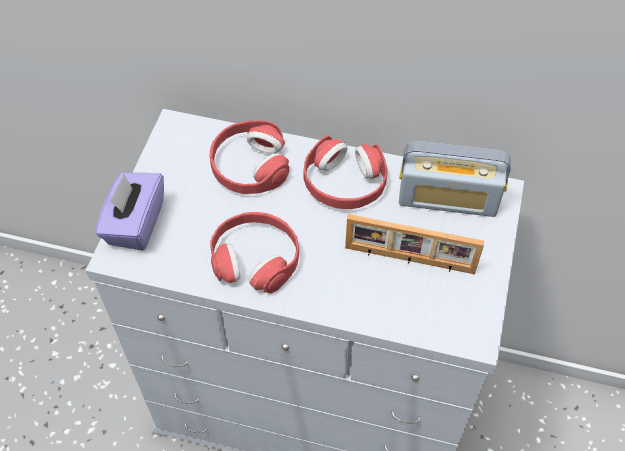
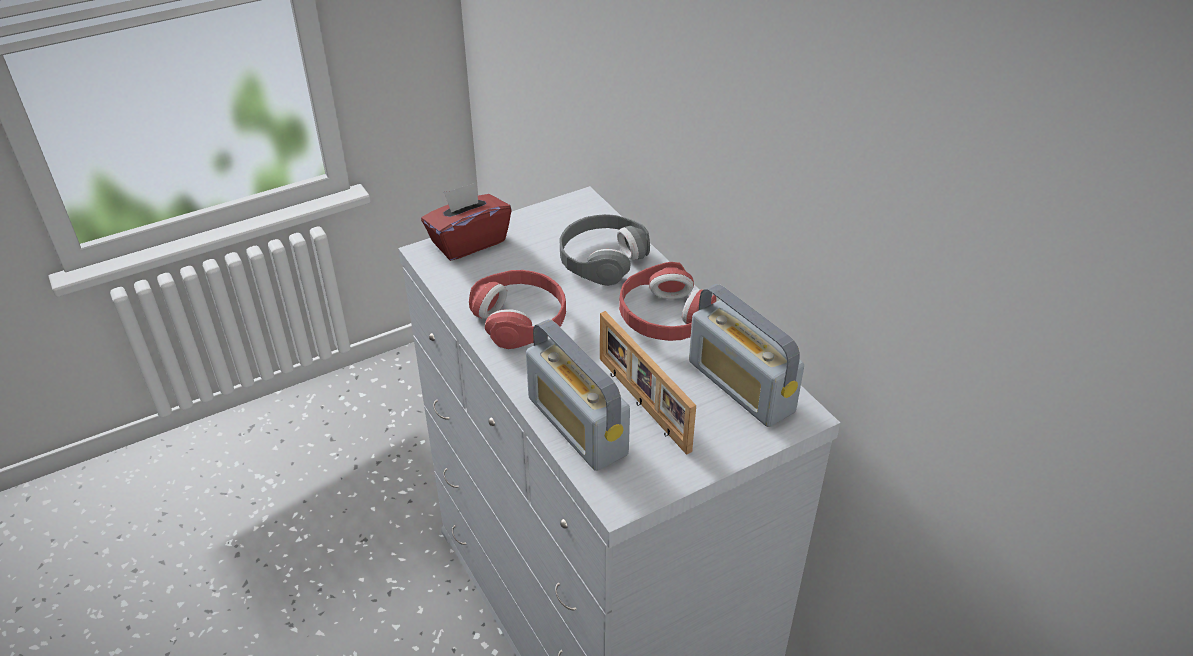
camera: 45 degrees right, 15 degrees down
(135, 224) = (468, 242): purple tissue box -> red tissue box
(249, 166) = (602, 258): red headphones -> grey headphones
(392, 309) = (577, 426): none -> radio

